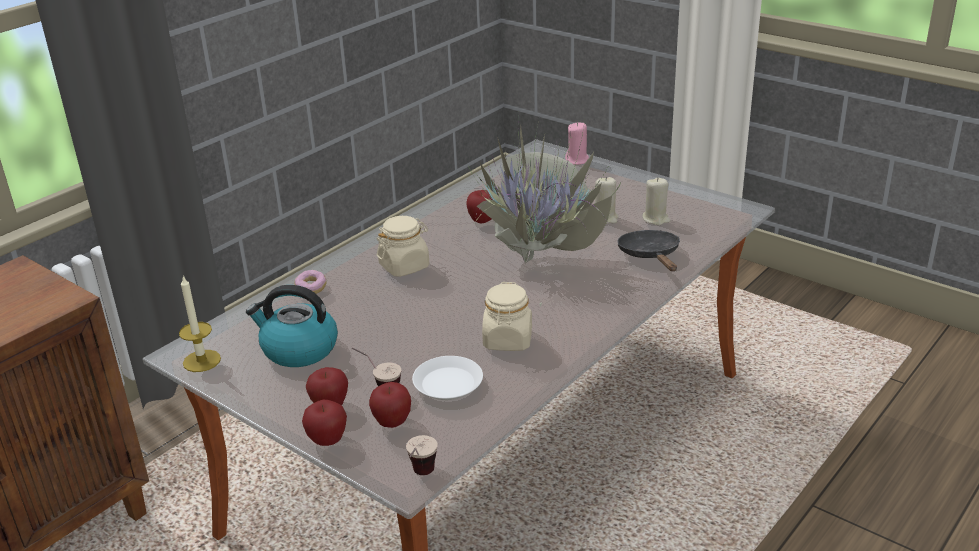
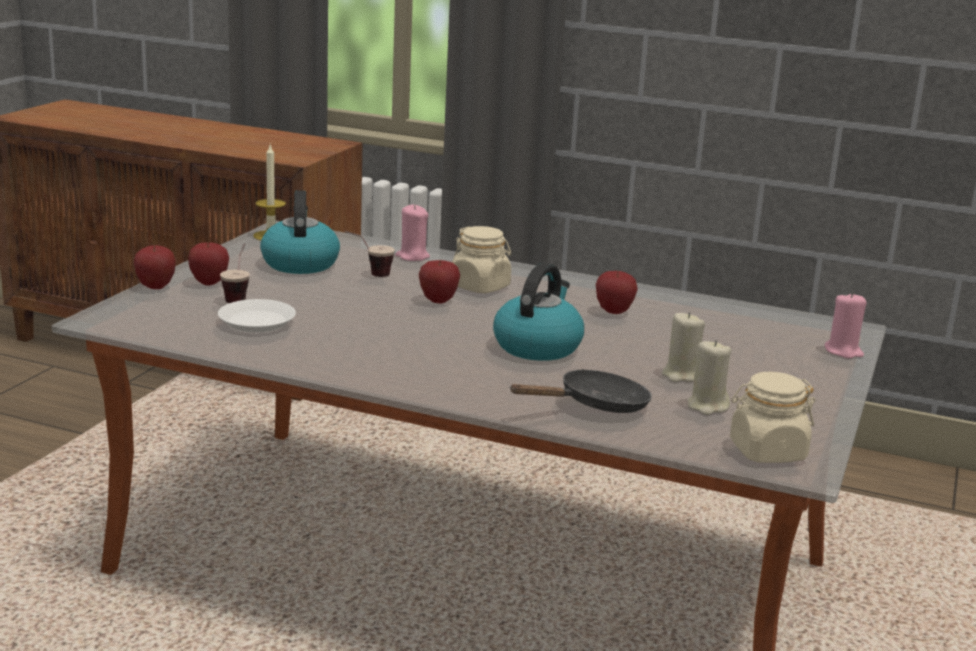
camera: 70 degrees right, 10 degrees down
(311, 288) = (412, 256): donut -> pink candle
(392, 423) = (186, 306): apple -> apple (438, 301)
(420, 477) = (101, 323): cup -> cup (369, 274)
(508, 340) = (348, 341): beige jar -> beige jar (767, 451)
(541, 260) = (537, 346): potted plant -> kettle

